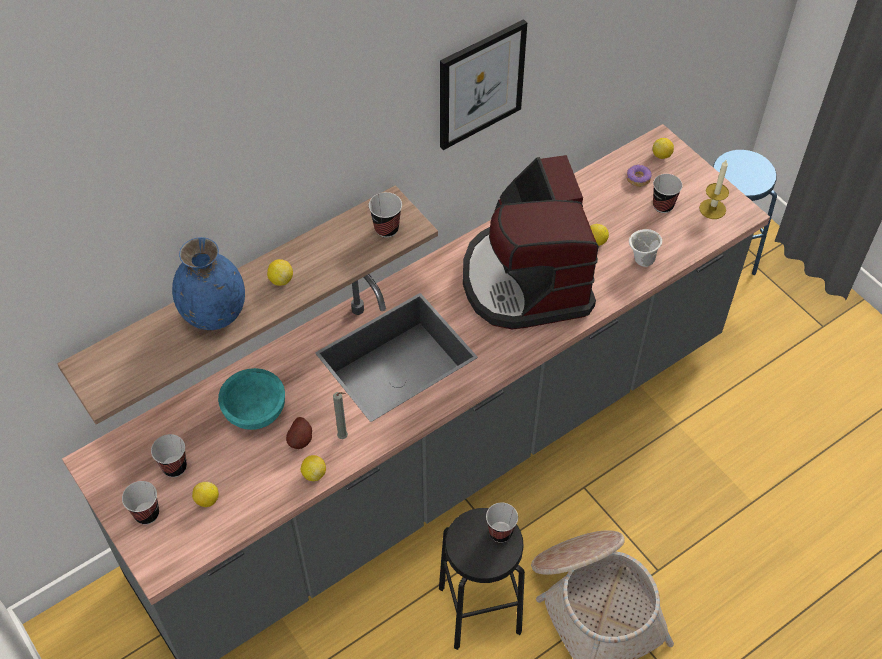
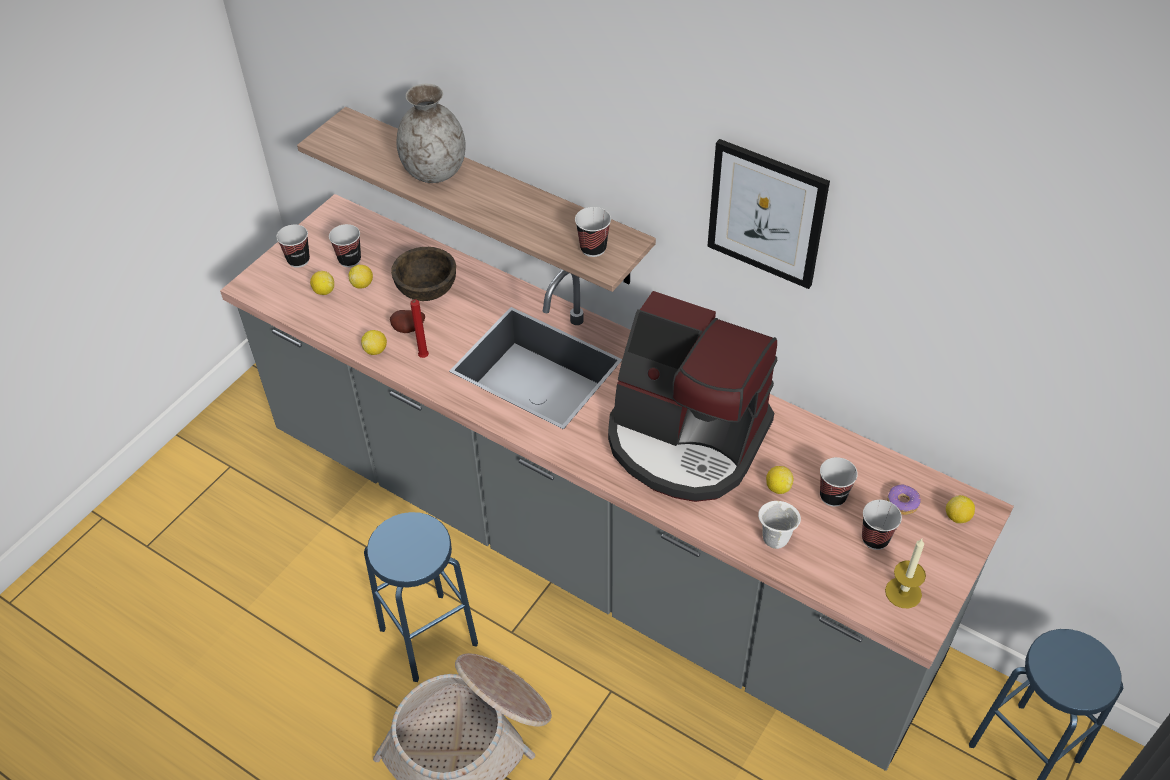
camera: 70 degrees right, 5 degrees down
(213, 314) = (434, 172): blue vase -> grey vase
(254, 412) = (426, 289): turquoise bowl -> brown bowl
(281, 280) = (493, 199): lemon -> lemon (362, 284)
(344, 437) = (423, 358): grey candle -> red candle
(480, 610) = (428, 637): black stool -> blue stool
(500, 532) = (424, 556): cup -> cup (833, 496)
(526, 280) = (686, 440): coffee machine -> coffee machine turned 120 degrees counterclockwise

